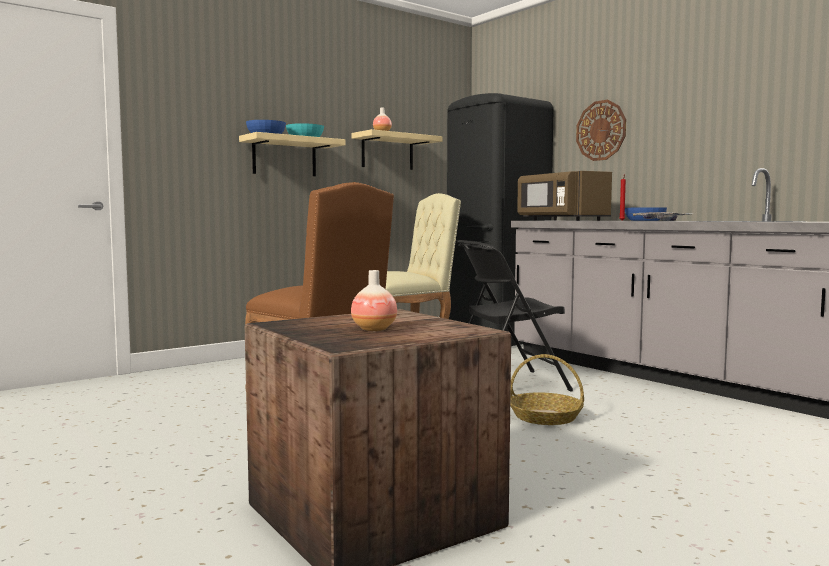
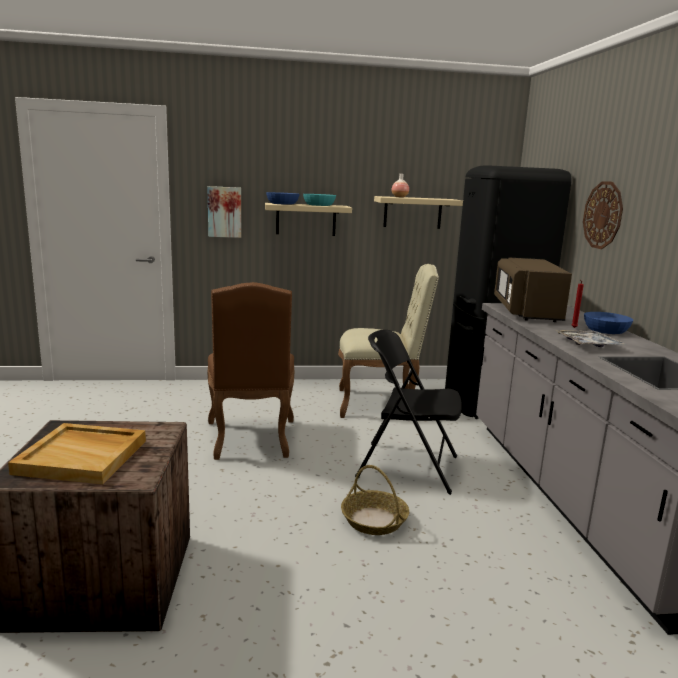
camera: 30 degrees right, 10 degrees up
(192, 145) = (224, 212): none -> picture
(374, 329) = (83, 456): vase -> beige tray

